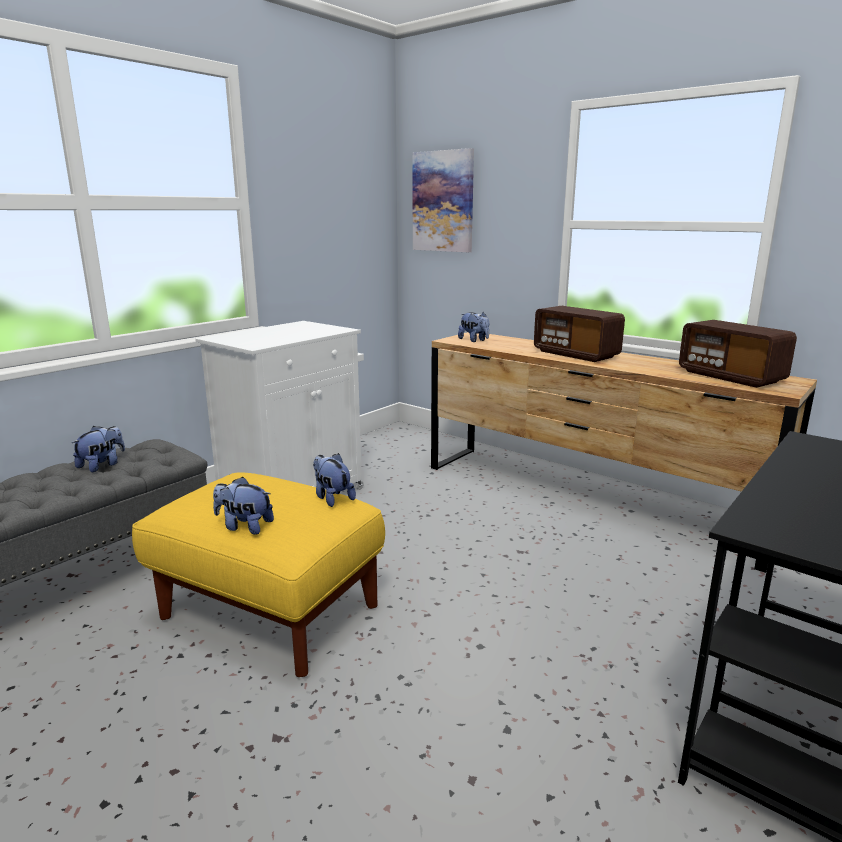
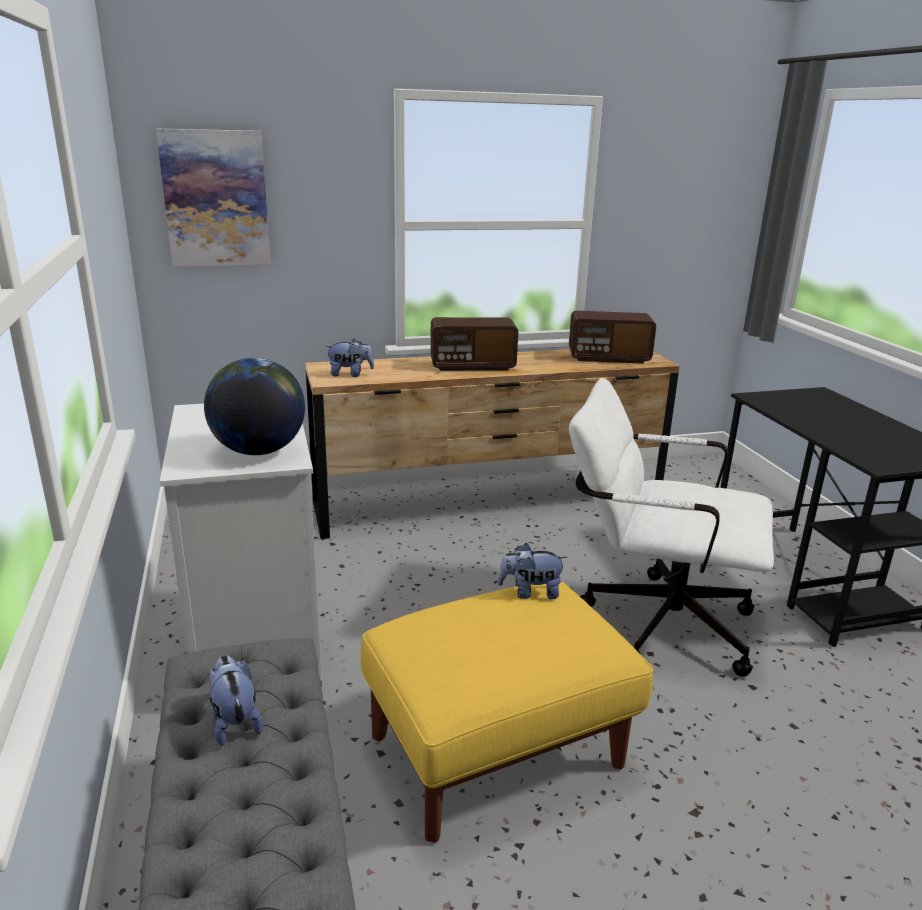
camera: 55 degrees left, 5 degrees up
(244, 526) = (551, 659): plush toy -> none
(260, 340) = (258, 451): none -> globe
(534, 632) = (652, 621): none -> white office chair

